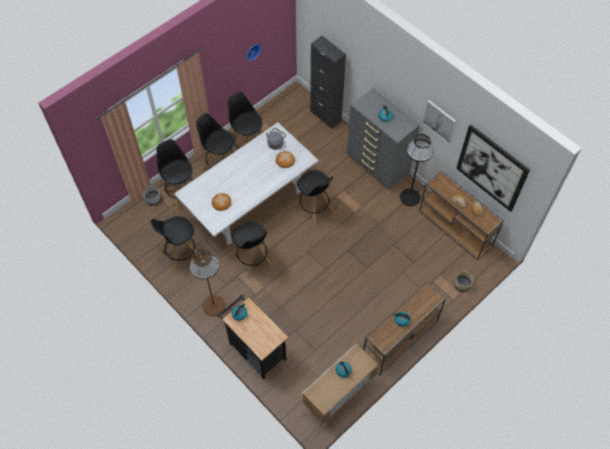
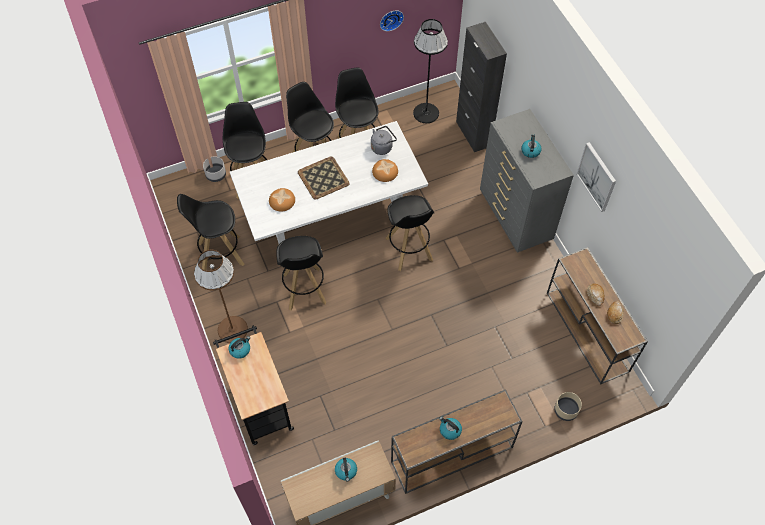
camera: 20 degrees right, 0 degrees up
(244, 177) = (324, 178): none -> tray
(410, 197) = (541, 271): black floor lamp -> black floor lamp (426, 113)
(492, 168) = (647, 262): picture -> none

